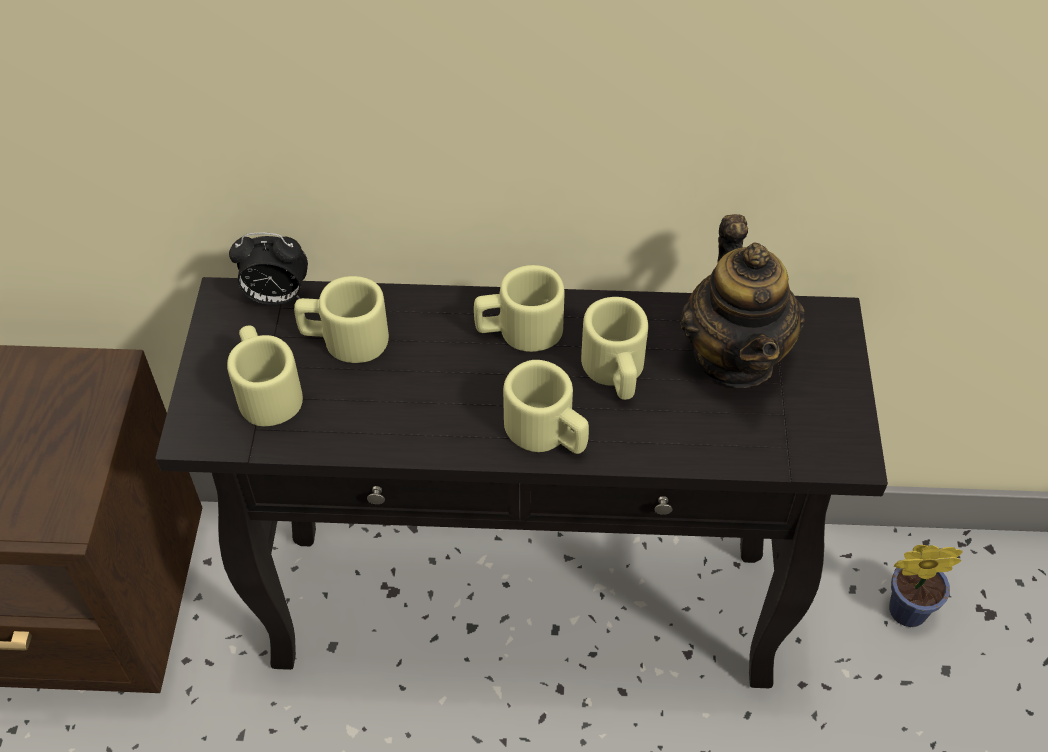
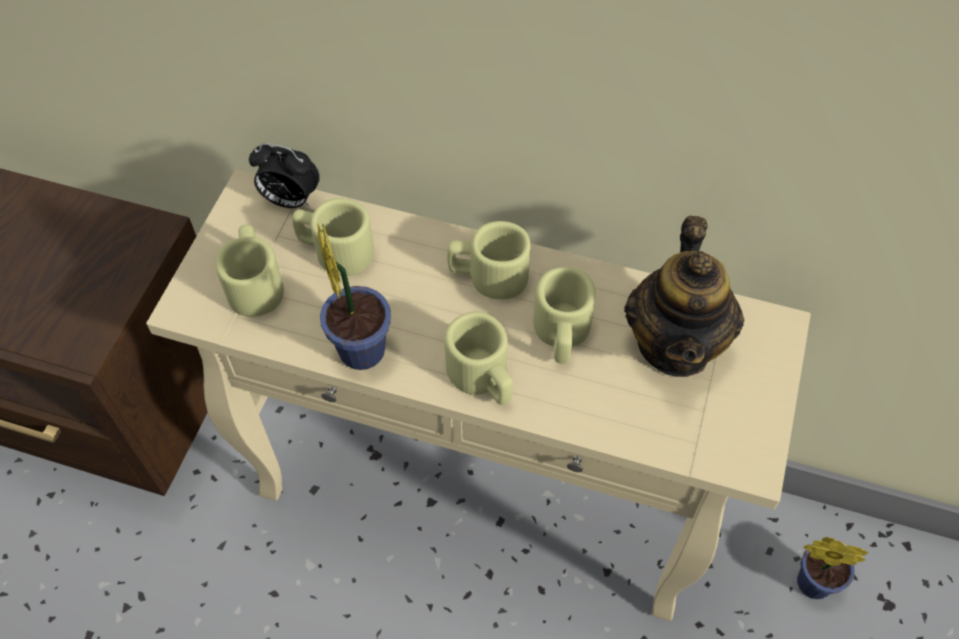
camera: 15 degrees right, 5 degrees up
(405, 429) = (360, 345): none -> potted plant
(528, 606) = (483, 495): black console table -> beige console table

